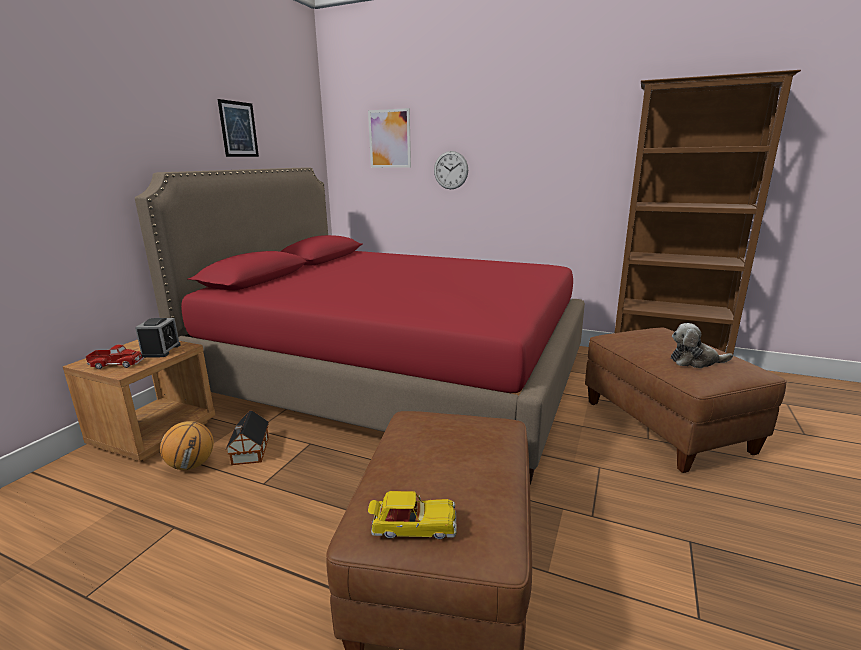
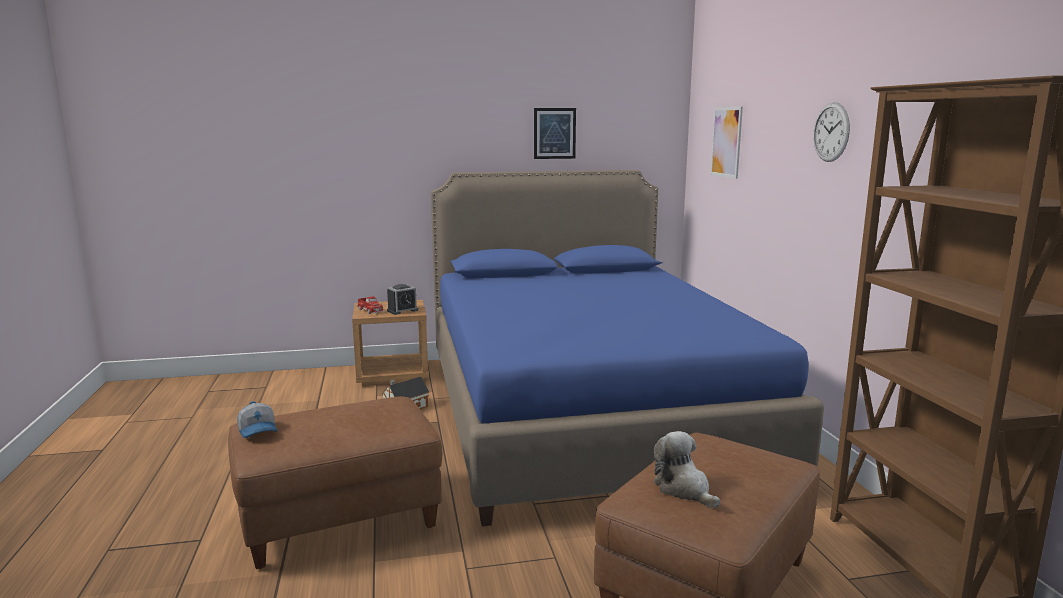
camera: 55 degrees right, 5 degrees down
(192, 465) = (372, 399): basketball -> none
(394, 378) = (585, 413): red bed -> blue bed
(412, 527) = (259, 430): toy car -> cap
(451, 170) = (765, 187): wall clock -> wall clock (831, 132)

